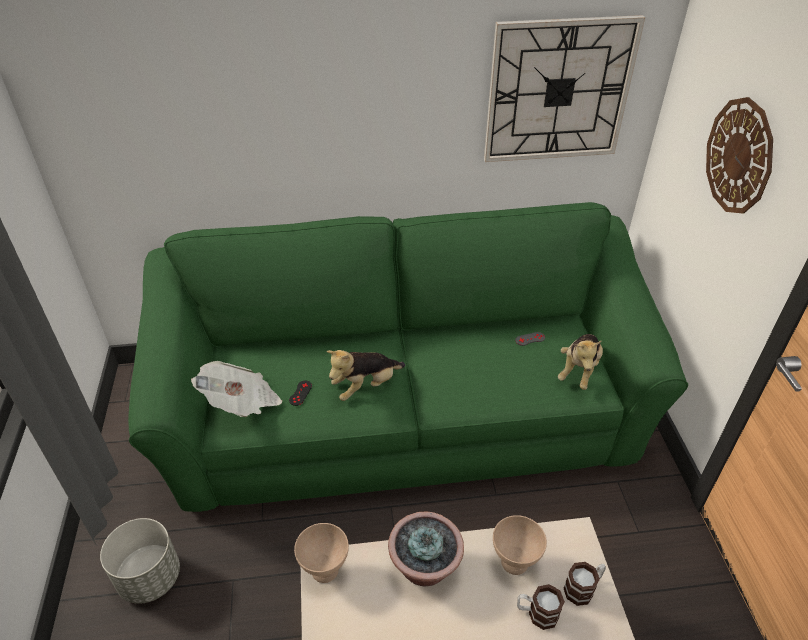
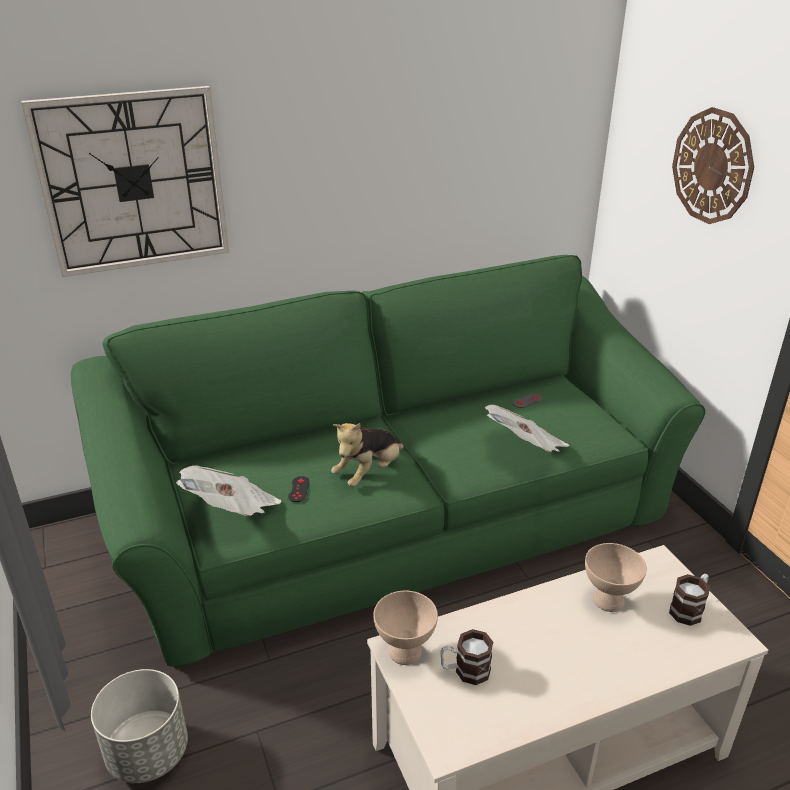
camera: 15 degrees left, 10 degrees down
(425, 567) = (516, 625): potted plant -> none
(507, 389) = (525, 448): none -> newspaper
(537, 613) = (654, 641): mug -> mug (465, 670)
(558, 91) = (511, 140): wall clock -> wall clock (133, 182)
(579, 371) = (589, 421): plush toy -> none

